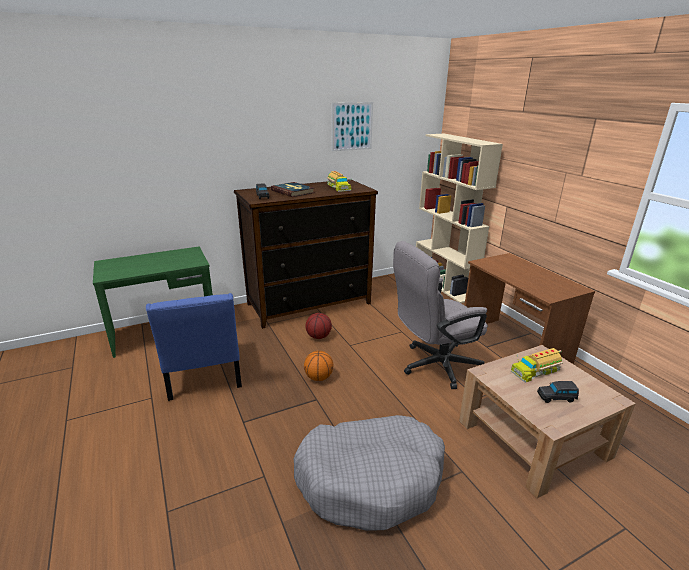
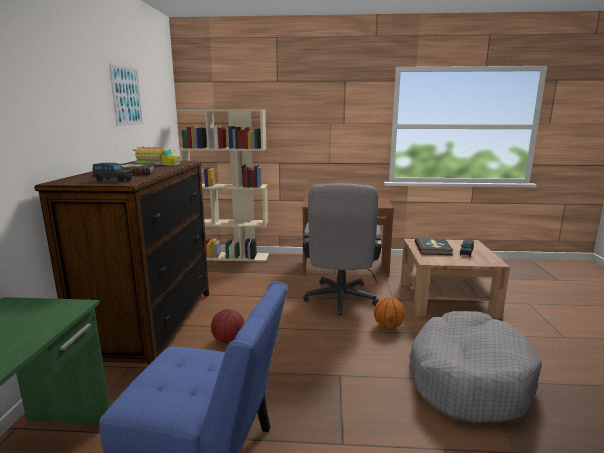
camera: 60 degrees left, 10 degrees down
(318, 377) = (304, 363): basketball -> basketball (388, 326)
(535, 370) = (433, 248): toy truck -> book

